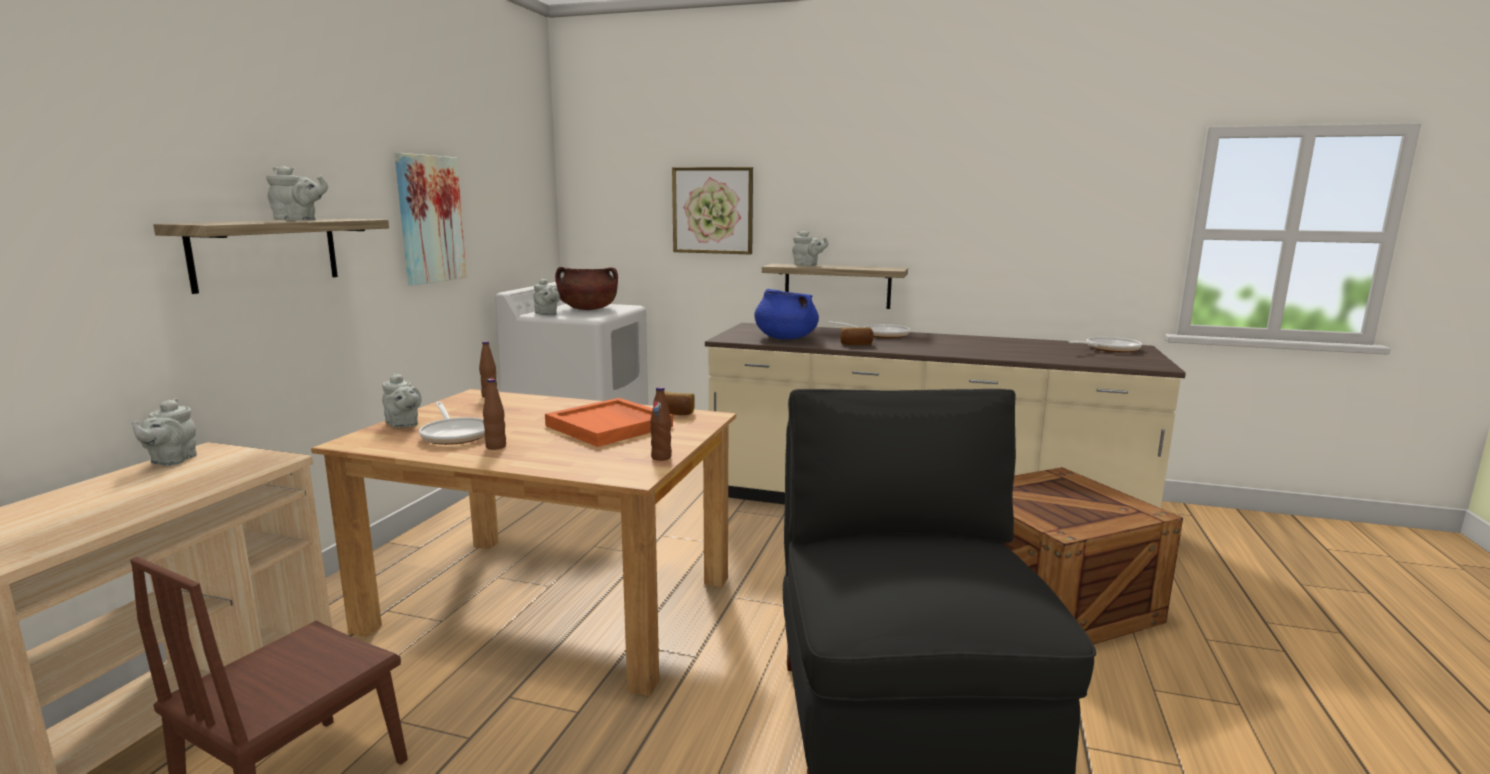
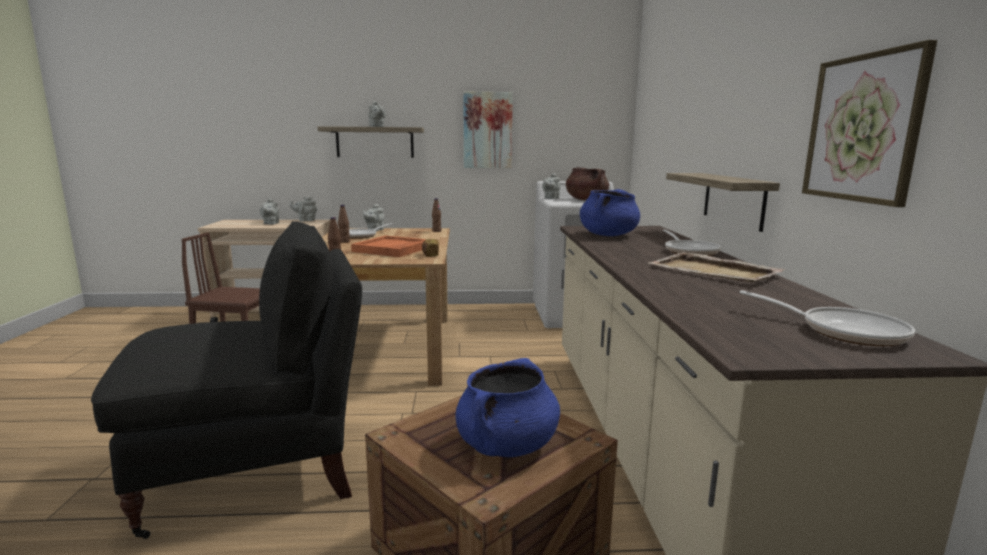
camera: 70 degrees right, 0 degrees up
(713, 210) = (682, 122): picture -> picture (863, 128)
(807, 265) = (706, 174): grey teapot -> grey teapot (270, 223)
(855, 344) = (619, 248): bread -> none
(960, 341) = (715, 271): none -> beige tray
(1077, 497) = (507, 445): none -> blue cooking pot

